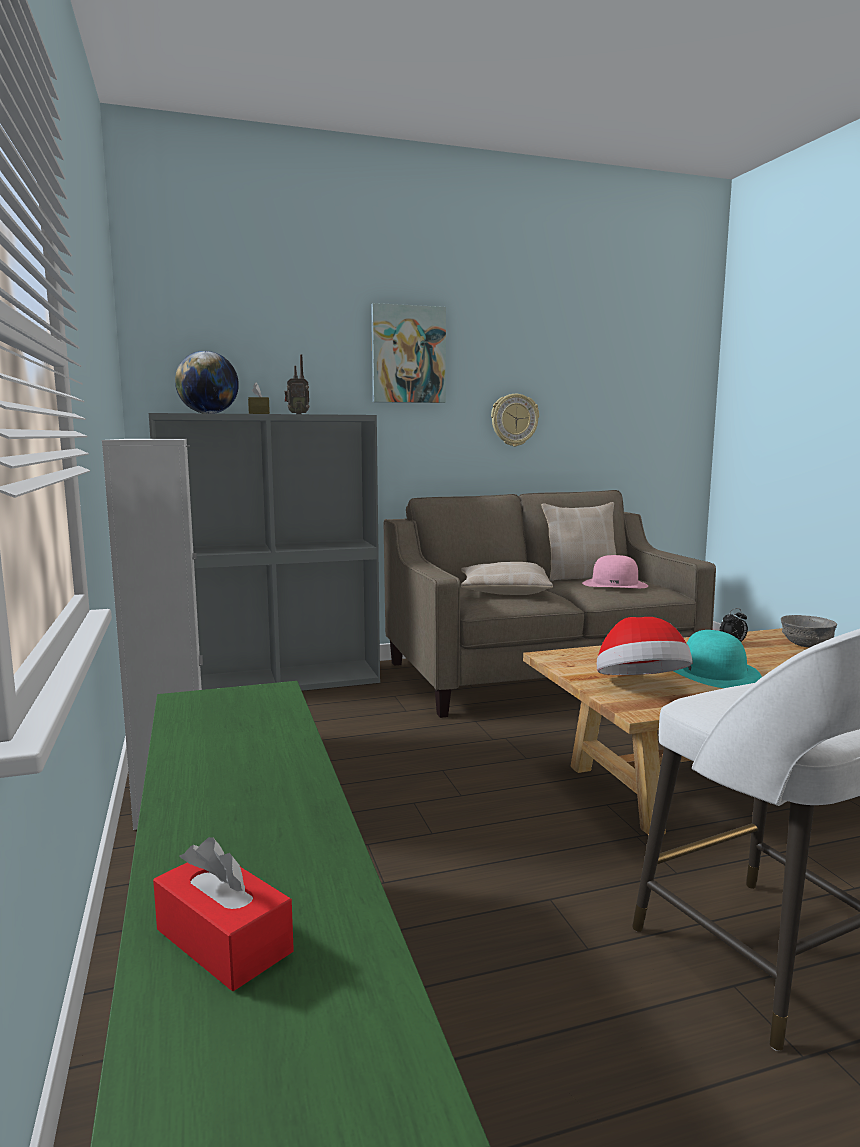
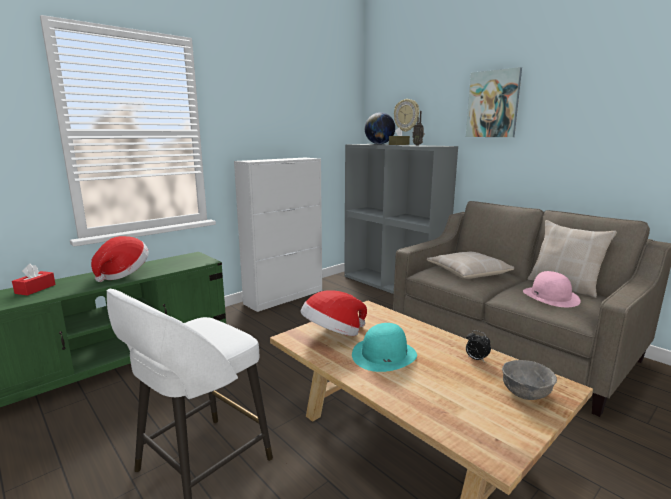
camera: 65 degrees right, 5 degrees up
(241, 783) = (123, 273): none -> hat
(514, 420) = (571, 151): wall clock -> wall clock (407, 115)

